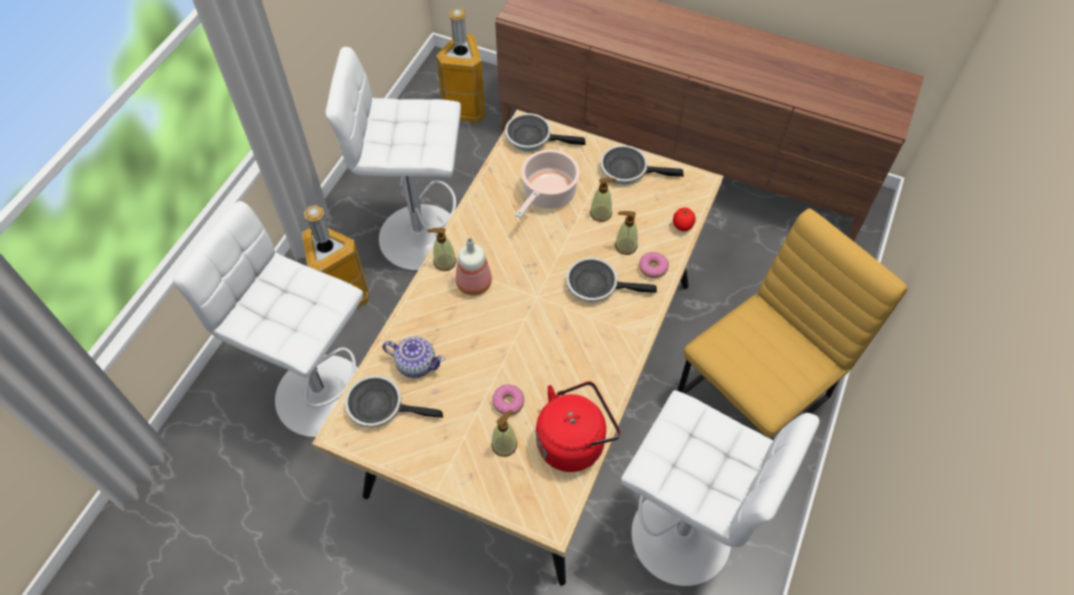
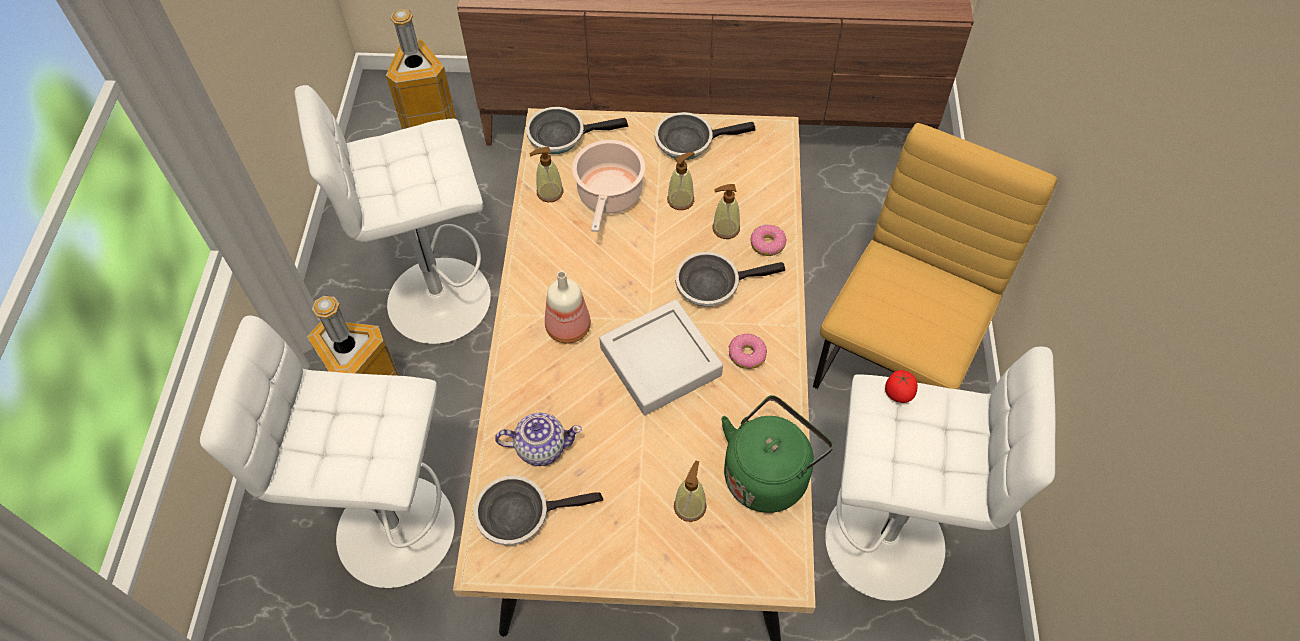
camera: 20 degrees left, 0 degrees up
(444, 262) = (521, 314): soap dispenser -> soap dispenser (549, 192)
(508, 402) = (672, 455): donut -> donut (746, 355)
(530, 330) = (660, 361): none -> grey tray
(574, 441) = (768, 473): red kettle -> green kettle
(682, 226) = (779, 187): tomato -> tomato (898, 394)

